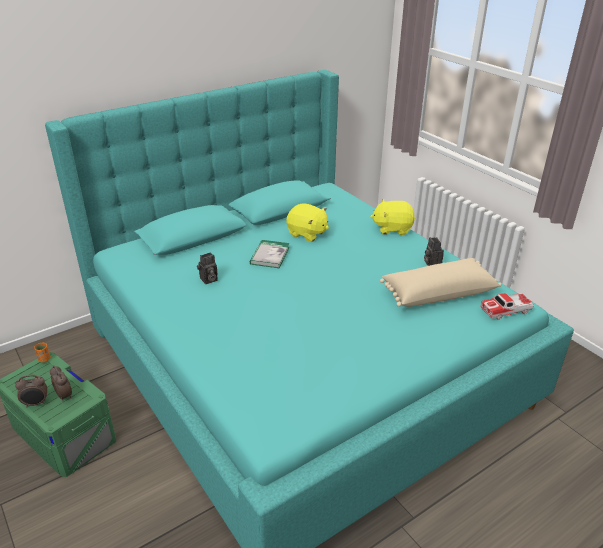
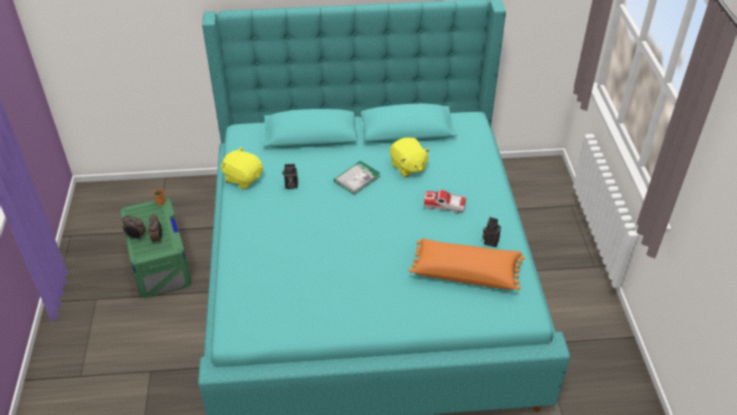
camera: 30 degrees right, 10 degrees up
(392, 228) = (491, 189): yellow plush toy -> yellow plush toy (243, 178)
(437, 293) = (466, 272): beige pillow -> orange pillow
(505, 310) = (509, 313): toy car -> toy car (445, 205)

